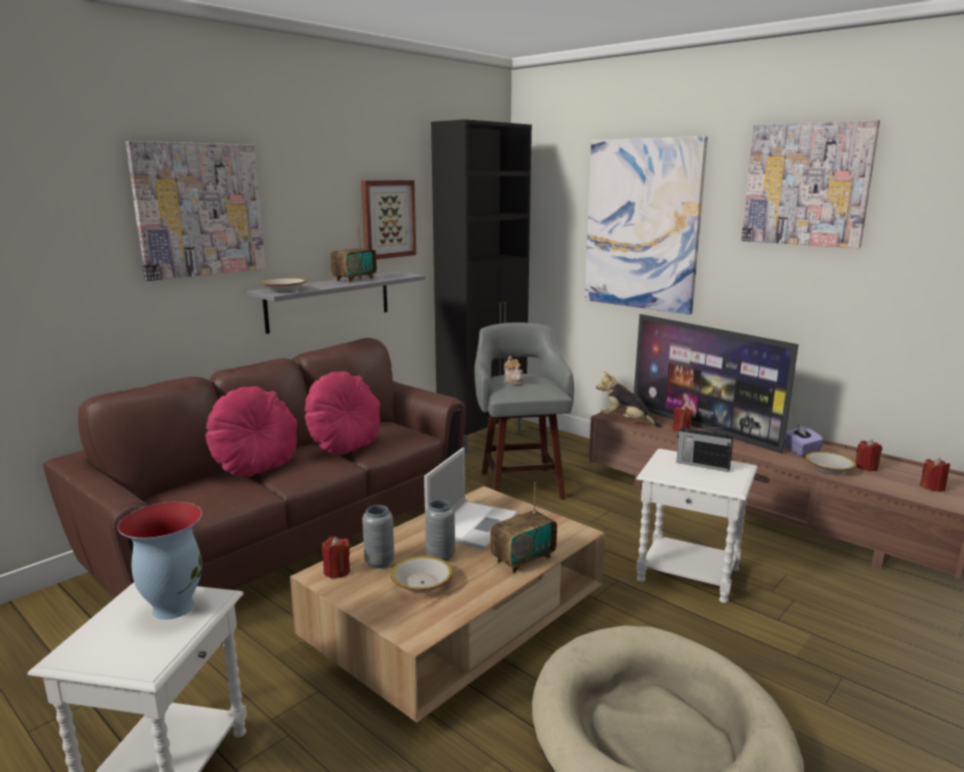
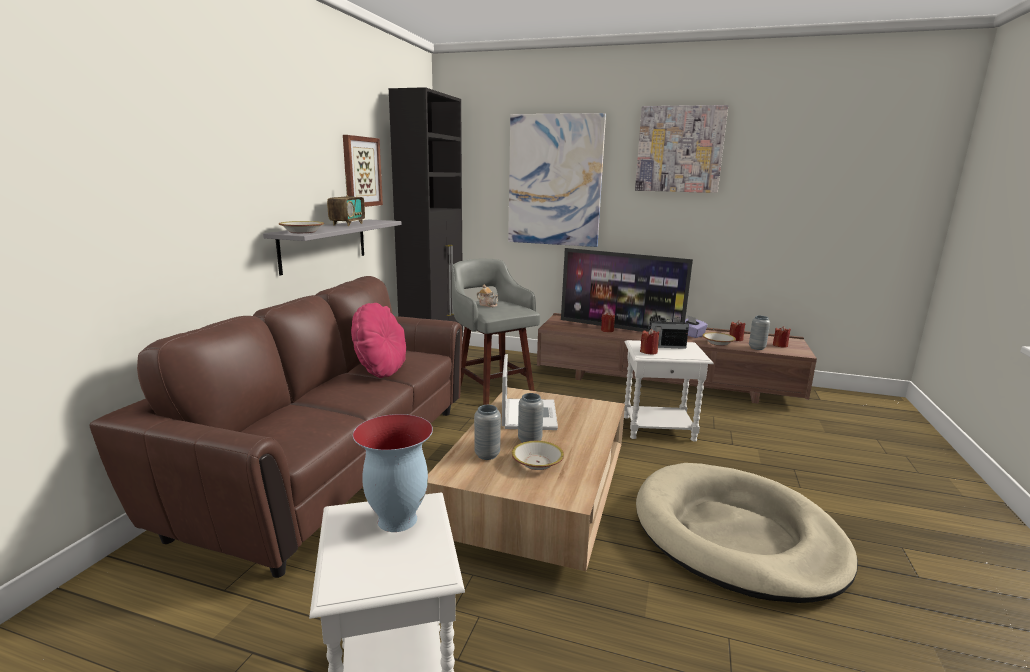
camera: 25 degrees left, 0 degrees up
(199, 210) = (222, 149): picture -> none
(256, 469) = (317, 399): pink pillow -> none
(337, 571) = (459, 469): red candle -> red candle (649, 352)
(523, 559) = (591, 431): radio -> none
(626, 422) = (566, 330): plush toy -> none
(885, 485) = (757, 348): none -> grey vase

